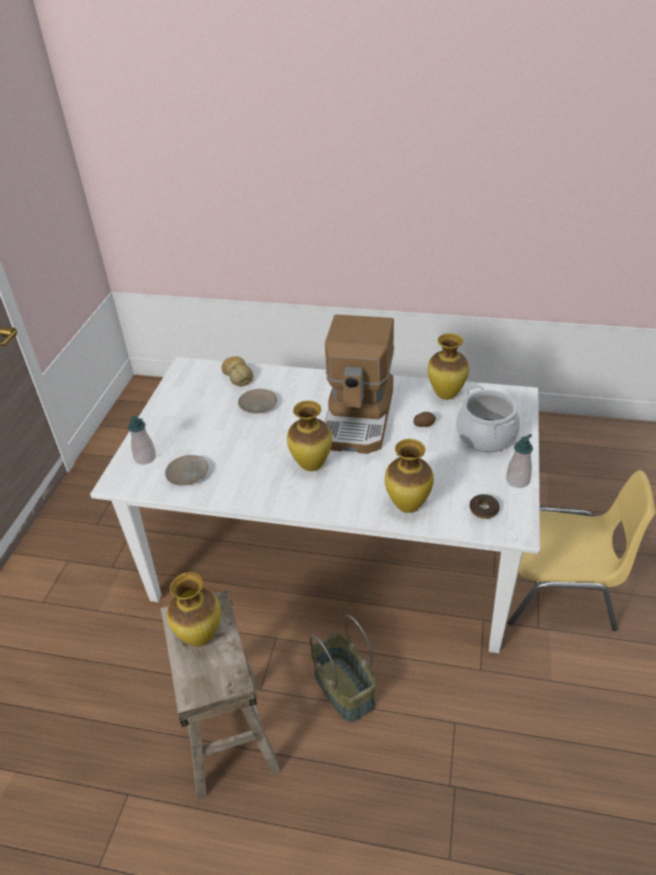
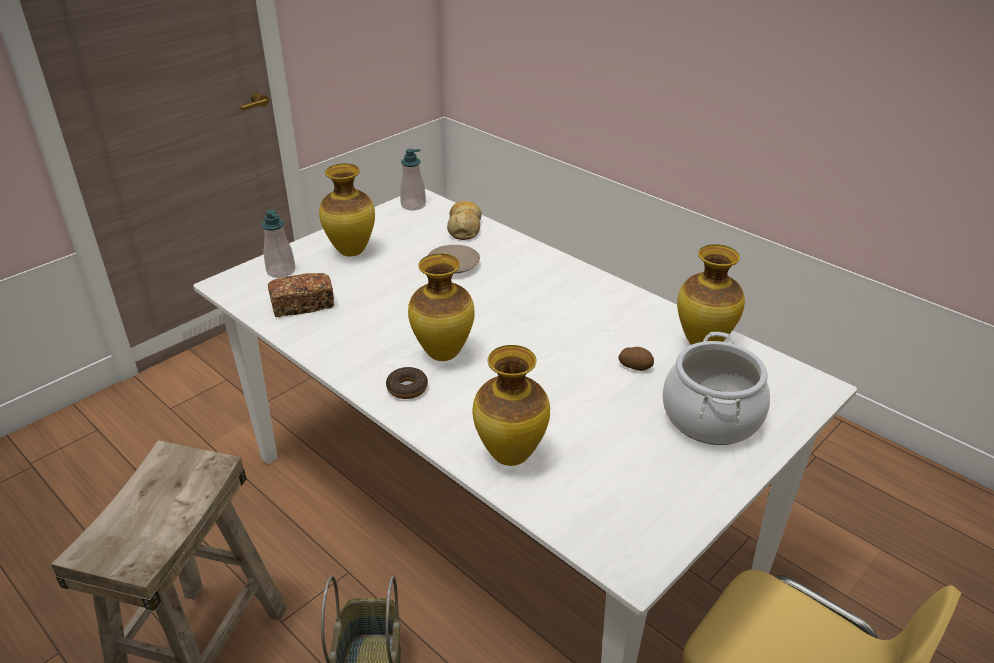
camera: 30 degrees right, 5 degrees down
(188, 474) = (303, 305): beige plate -> bread
(201, 638) = (162, 495): vase -> vase (352, 252)
(359, 417) = (558, 325): coffee machine -> none
(483, 509) = (611, 511): donut -> donut (407, 388)
(517, 480) = (701, 497): soap dispenser -> soap dispenser (413, 205)

